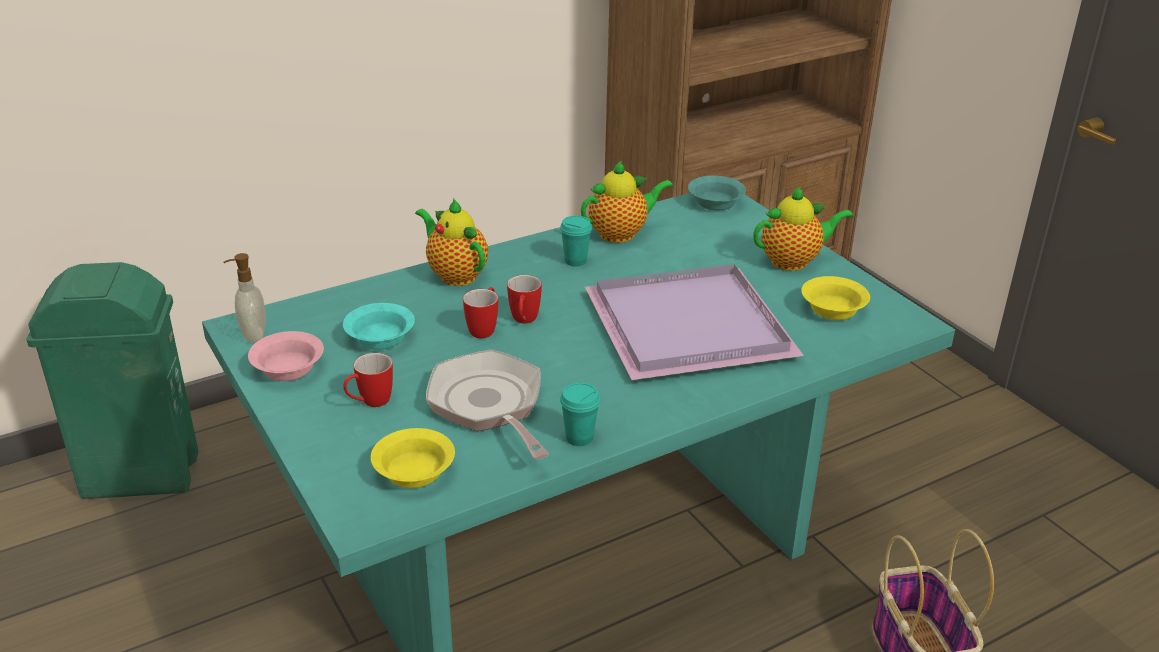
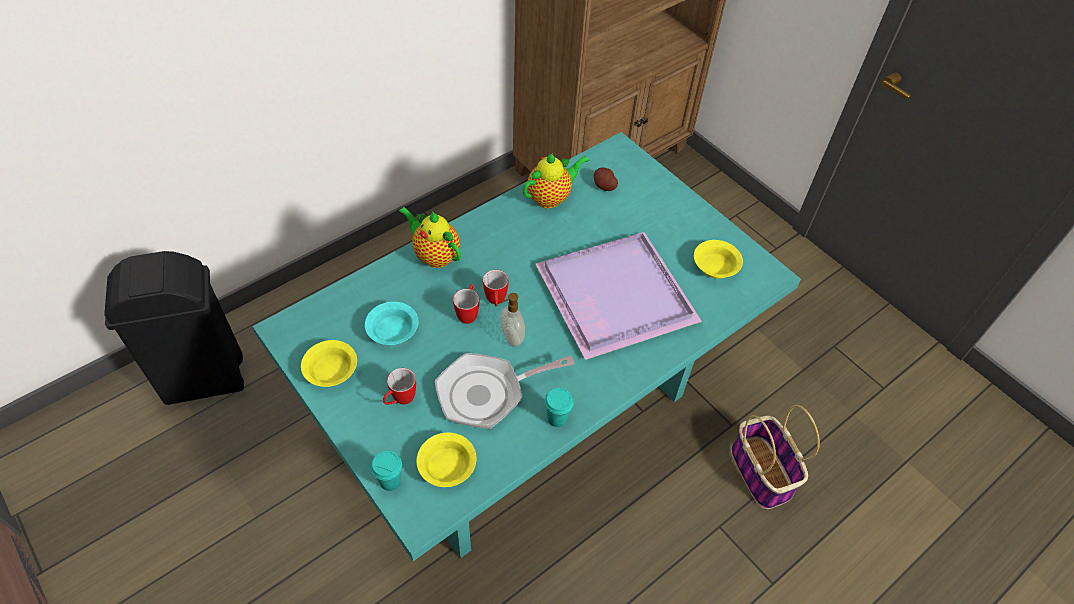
camera: 10 degrees left, 20 degrees up
(140, 476) = (203, 379): green trash can -> black trash can
(252, 335) = (295, 337): soap dispenser -> soap dispenser (511, 338)
(290, 369) = (333, 371): pink bowl -> yellow bowl
(489, 406) = (487, 393): frying pan -> frying pan turned 75 degrees counterclockwise
(575, 261) = (522, 232): turquoise cup -> turquoise cup (390, 481)
(694, 227) = (604, 186): none -> potato
(716, 203) = (616, 157): turquoise bowl -> none
(793, 261) = (681, 217): teapot -> none

